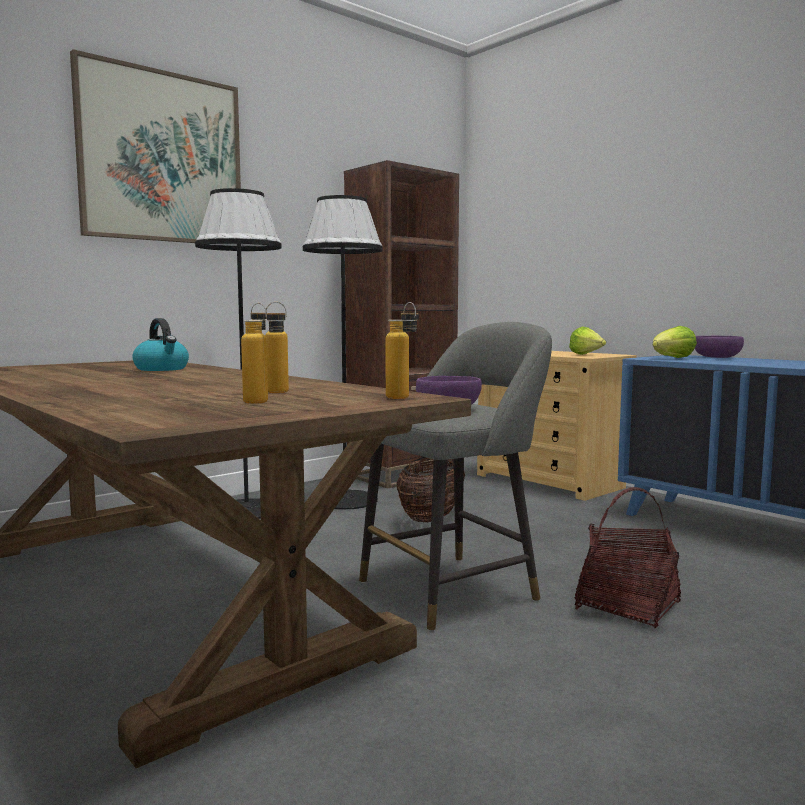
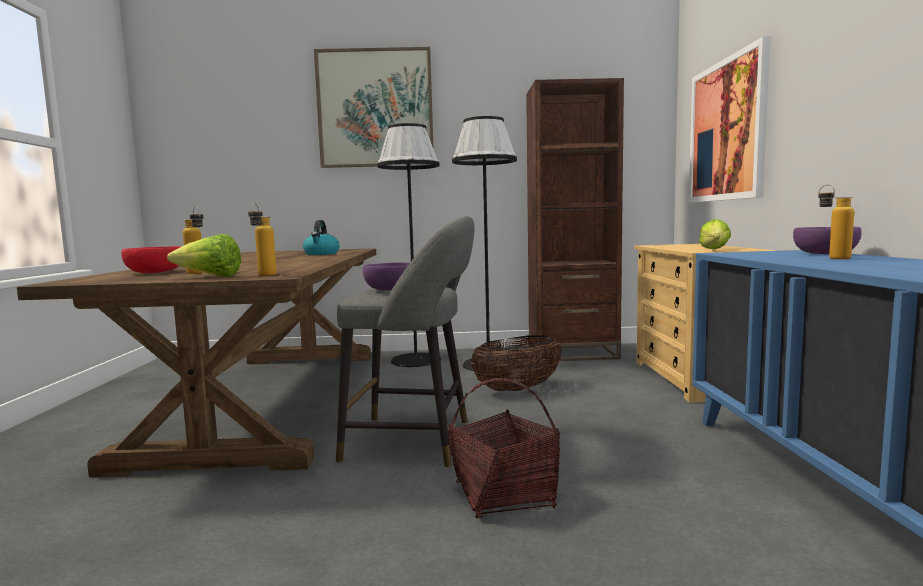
camera: 40 degrees right, 0 degrees up
(160, 405) = (156, 272): none -> red bowl
(269, 391) = (250, 268): bottle -> bottle (831, 258)
(552, 241) = (727, 131): none -> picture
(672, 358) = (752, 253): lettuce -> lettuce (210, 277)

